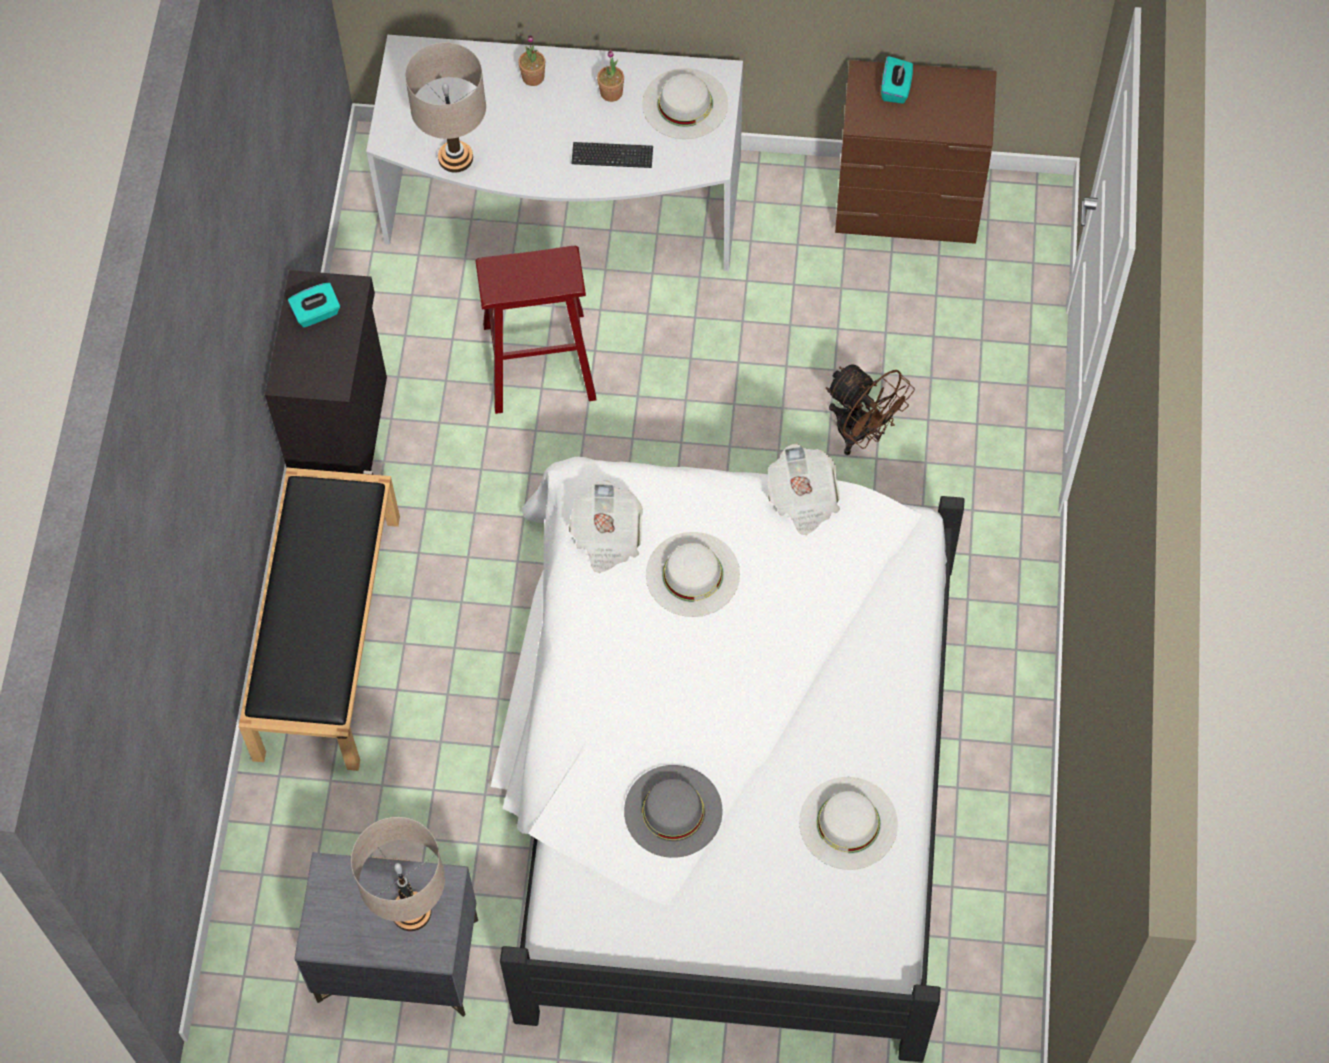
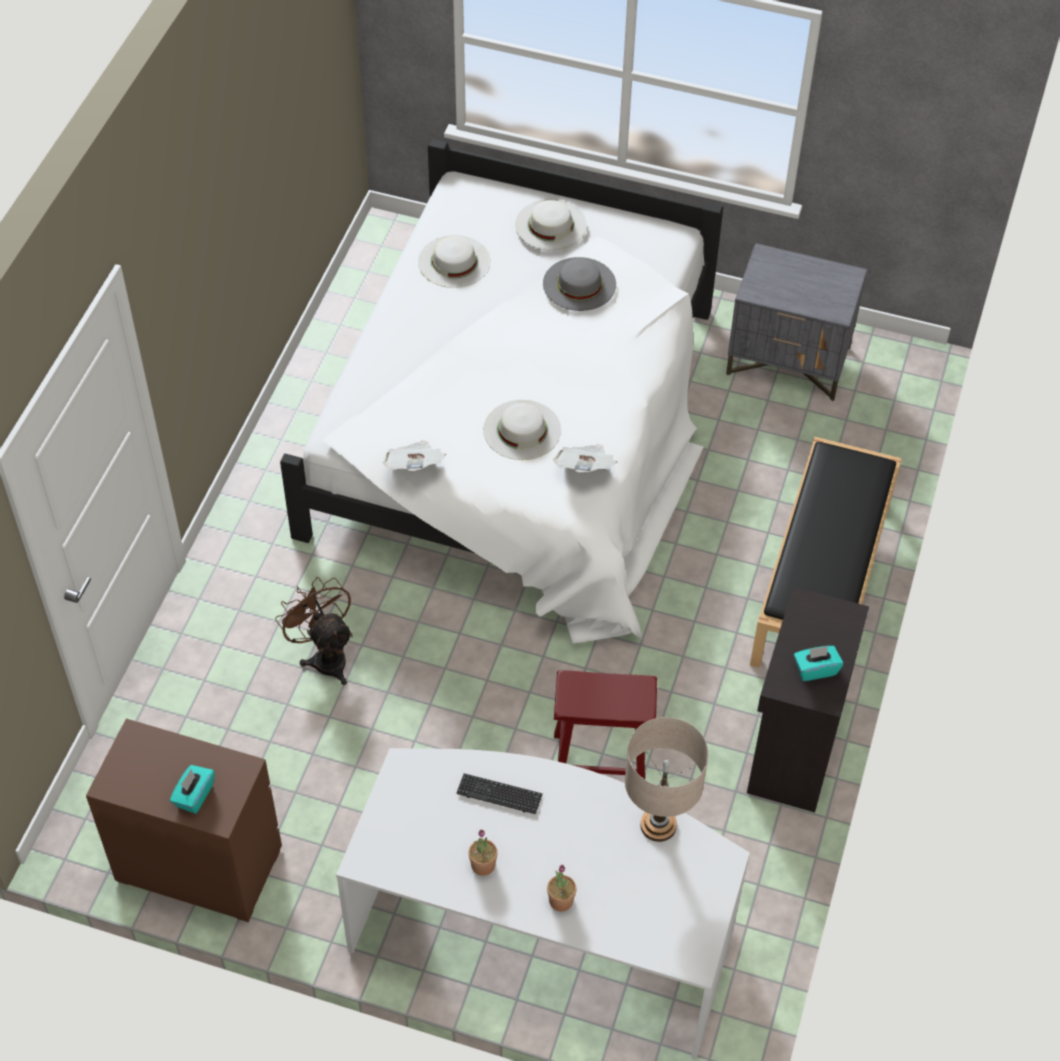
camera: 170 degrees left, 10 degrees down
(411, 912) = (779, 280): beige table lamp -> none
(685, 104) = (410, 837): white hat -> white hat (550, 225)

